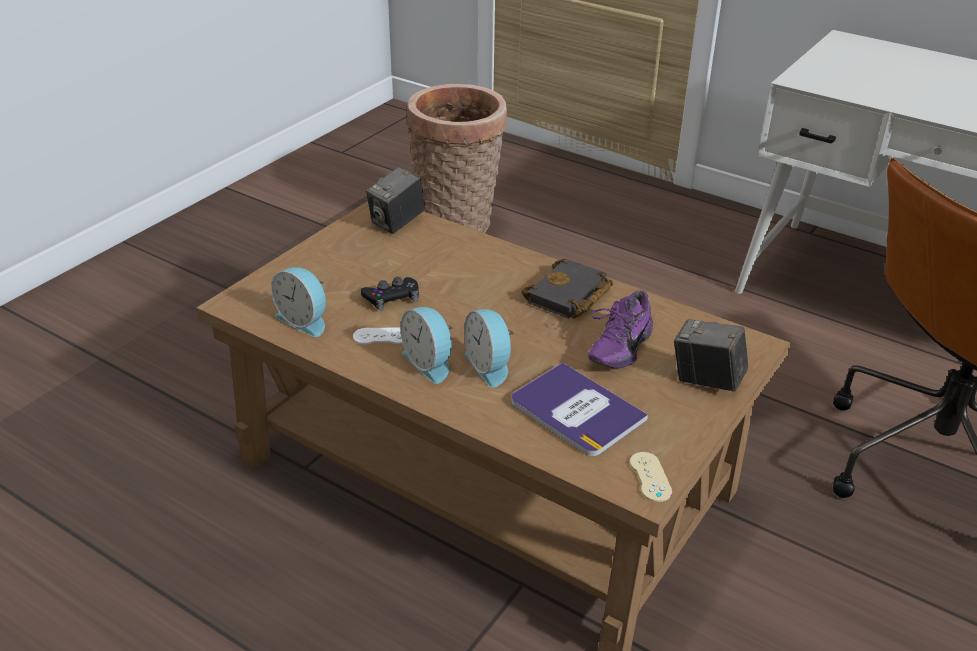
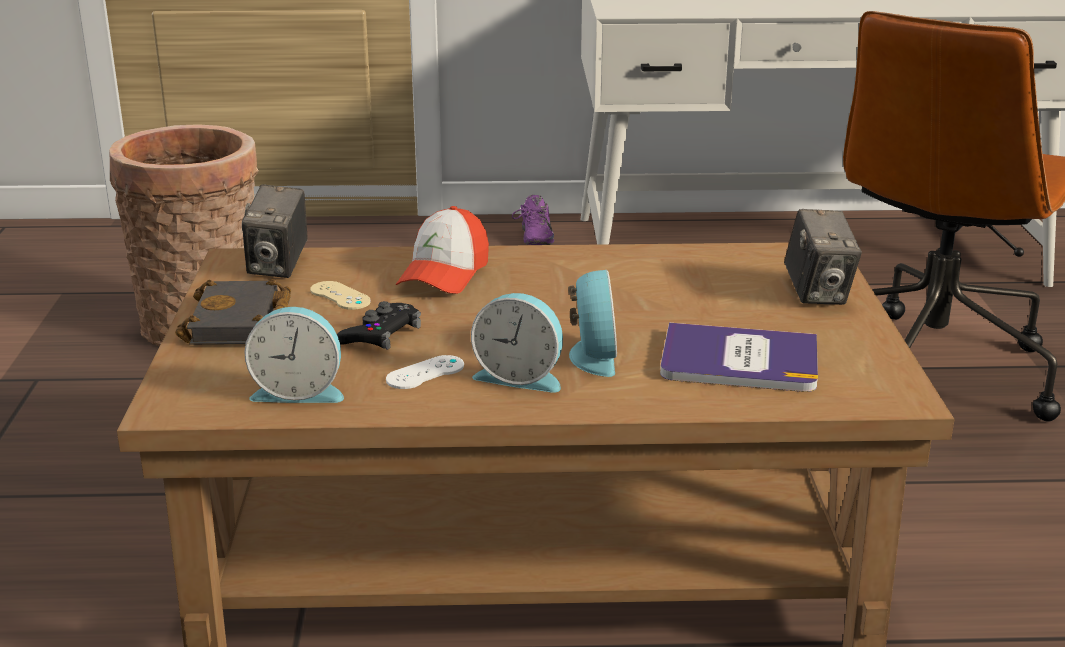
camera: 35 degrees left, 10 degrees down
(482, 265) = (444, 274): none -> cap
(490, 366) = (591, 355): alarm clock -> alarm clock turned 120 degrees counterclockwise
(569, 297) = (582, 271): black book -> black book (240, 323)
(617, 348) = (696, 297): purple shoe -> purple shoe (533, 239)
(650, 477) = (889, 385): beige game controller -> beige game controller (340, 296)
(706, 380) = (818, 293): camera -> camera turned 90 degrees counterclockwise

